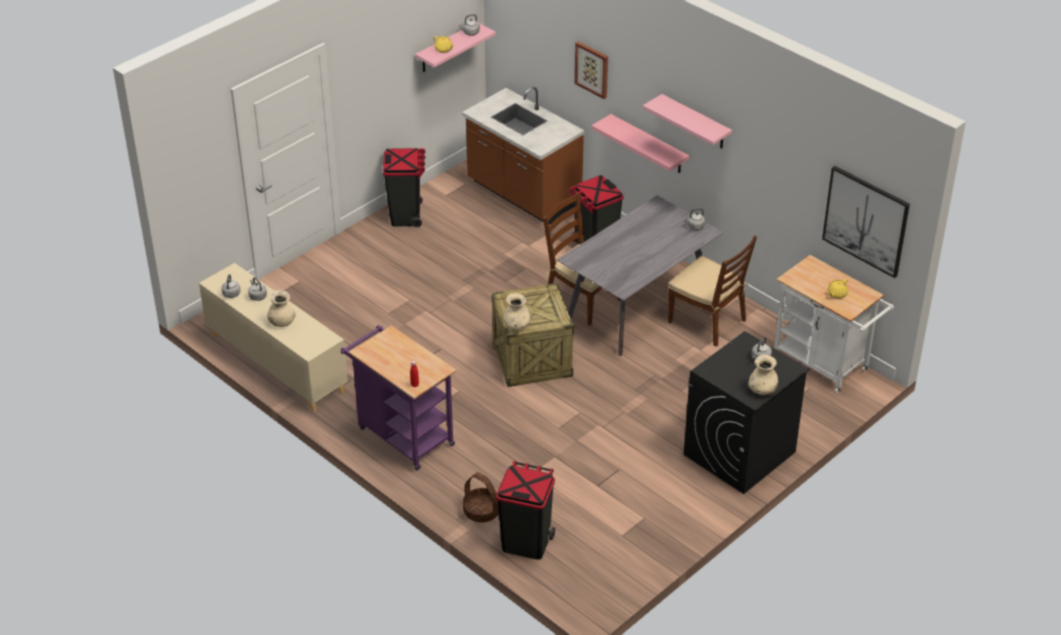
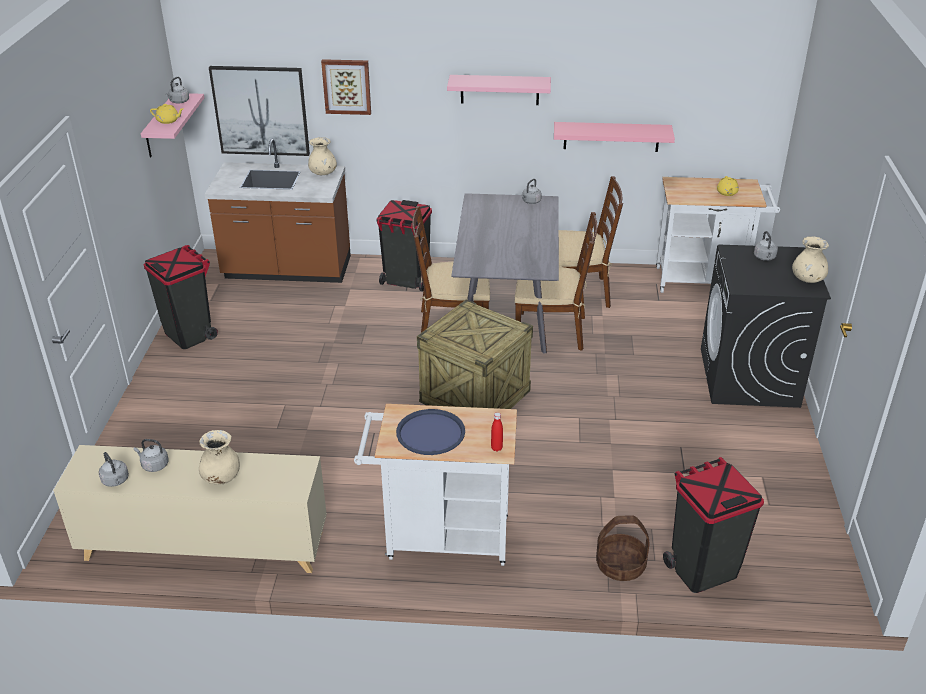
camera: 40 degrees left, 5 degrees down
(392, 356) = (430, 433): none -> blue tray
(401, 434) = (440, 538): purple cart -> white cart
(516, 326) = (482, 352): beige vase -> beige vase (323, 173)
(647, 341) = (551, 331): none -> brown chair
(648, 144) = (436, 145): pink shelf -> pink shelf (611, 136)
(866, 221) = (732, 107): picture -> picture (260, 110)

